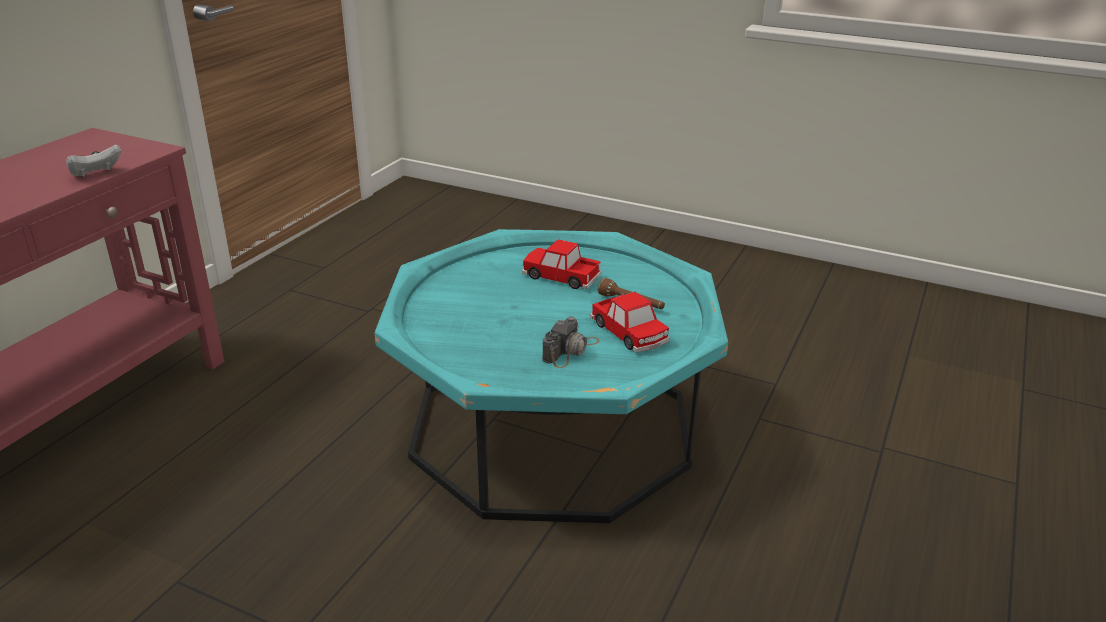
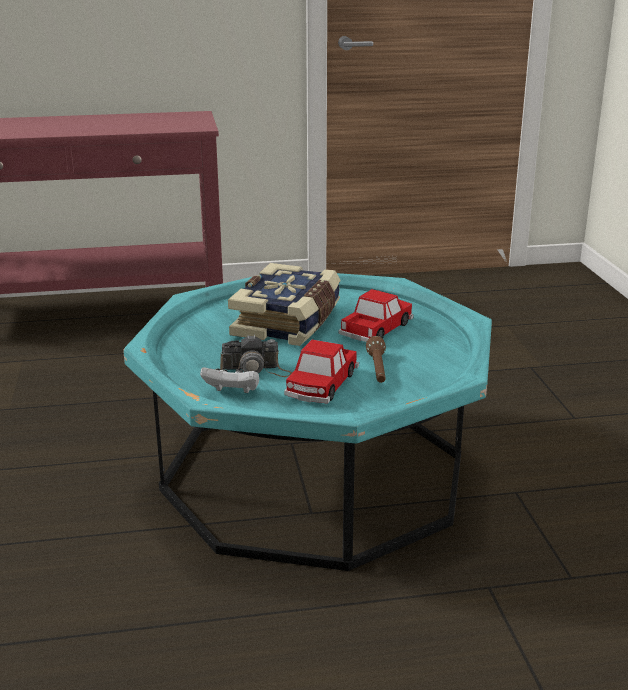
camera: 55 degrees right, 5 degrees down
(96, 174) = (141, 130): white game controller -> white game controller (232, 393)
(498, 305) = (289, 323): none -> book
(561, 276) = (377, 329): toy car -> toy car turned 45 degrees clockwise

